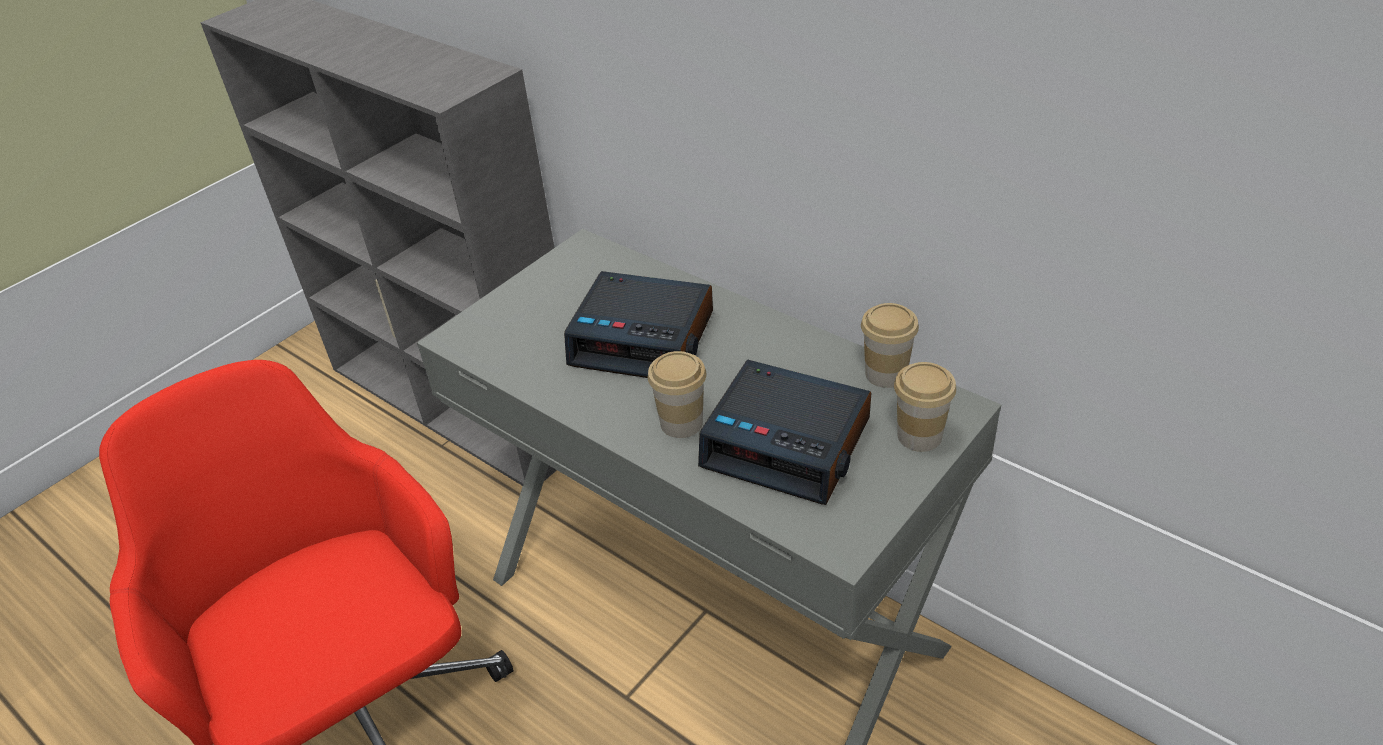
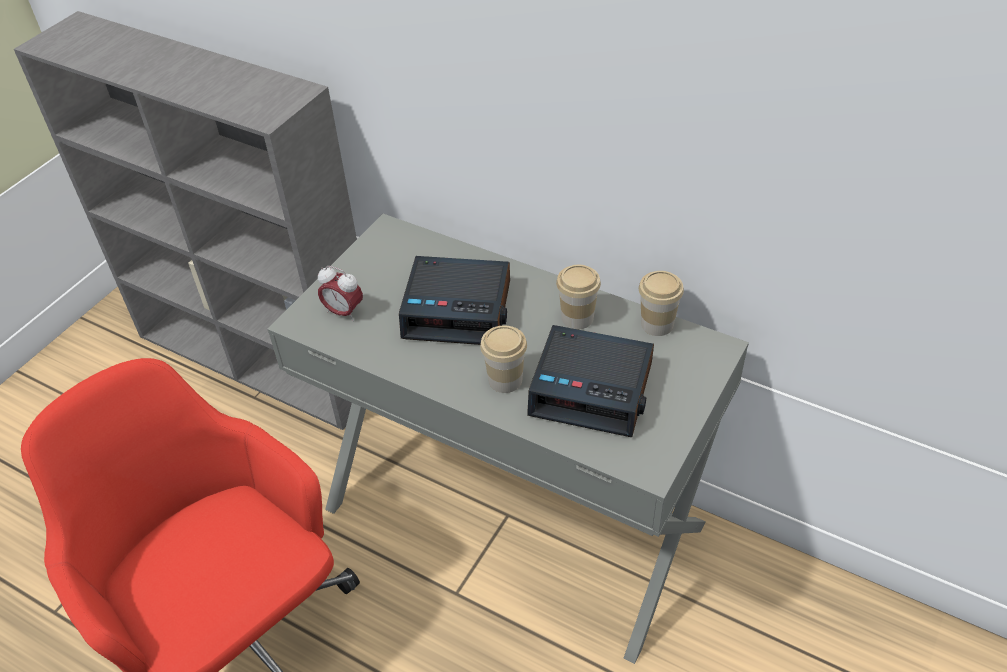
camera: 10 degrees left, 5 degrees up
(508, 331) = (344, 312): none -> alarm clock
(919, 436) = (691, 373): cup -> cup (577, 318)

